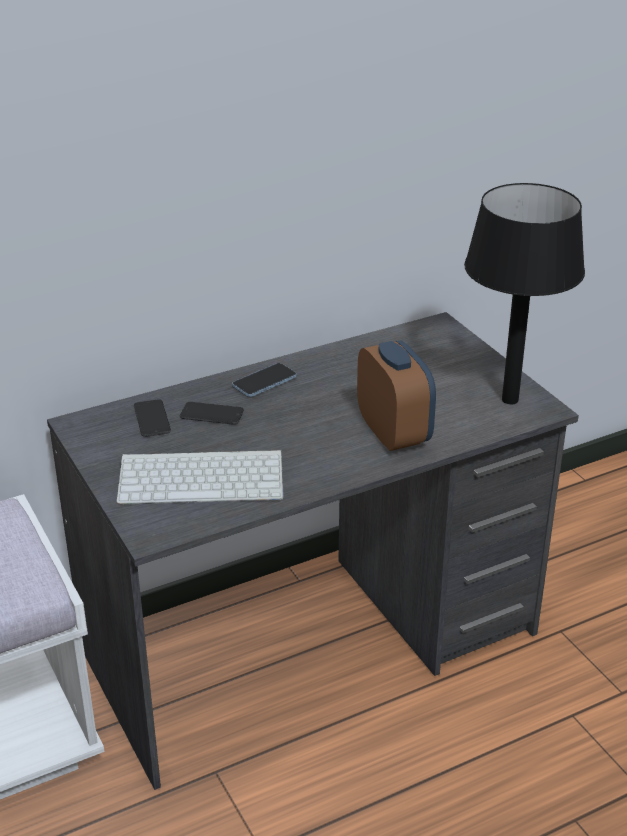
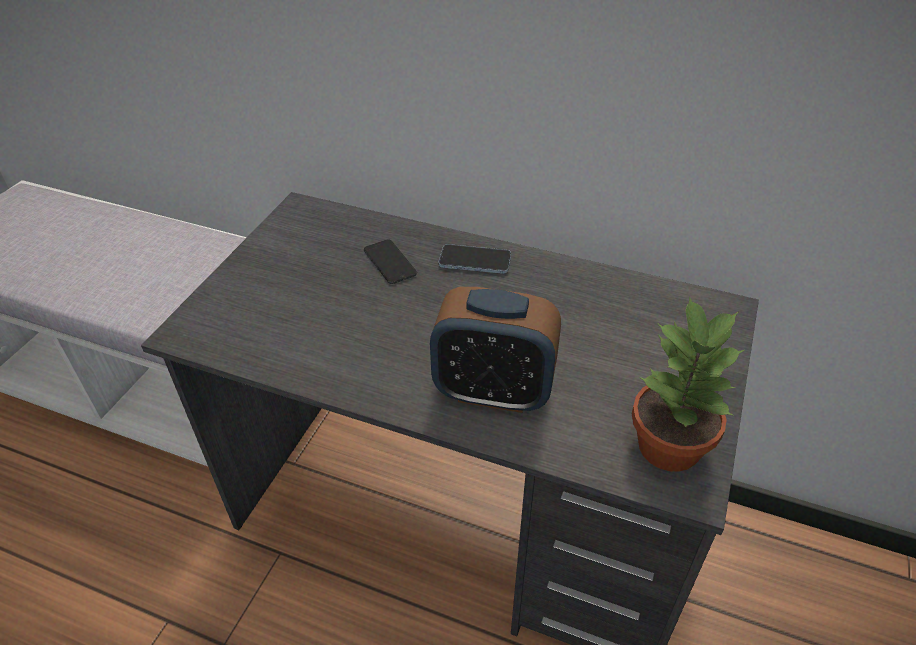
camera: 50 degrees right, 10 degrees up
(152, 419) = (346, 237): phone -> none
(203, 477) = (291, 313): keyboard -> none
(394, 433) = (493, 391): alarm clock -> alarm clock turned 75 degrees clockwise
(509, 399) = (670, 445): black table lamp -> potted plant

